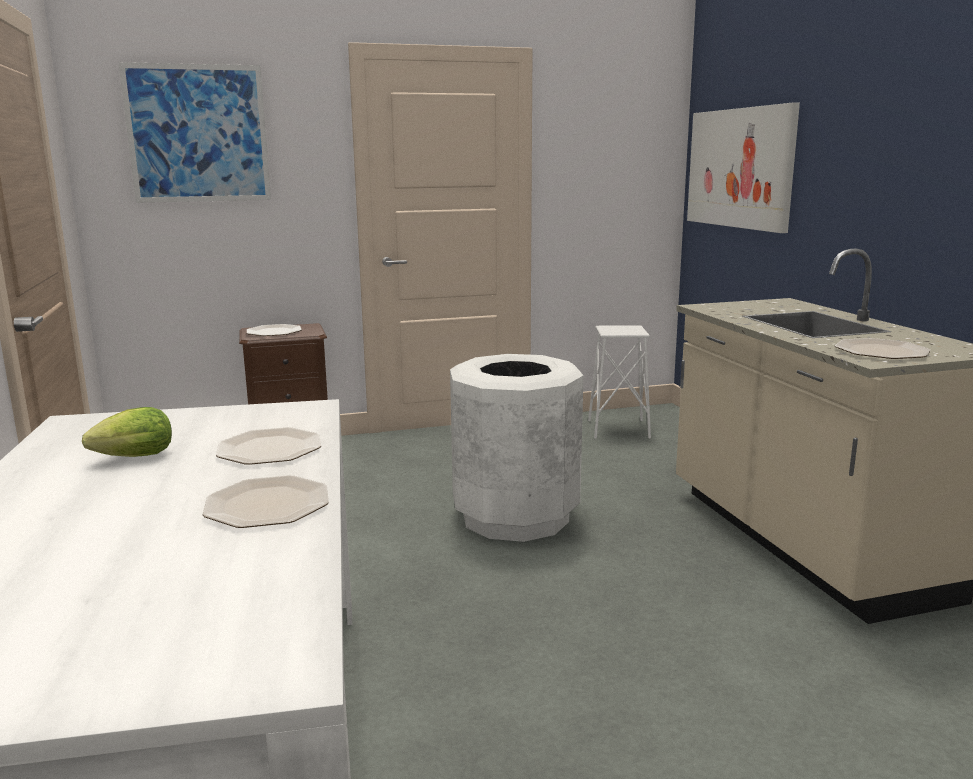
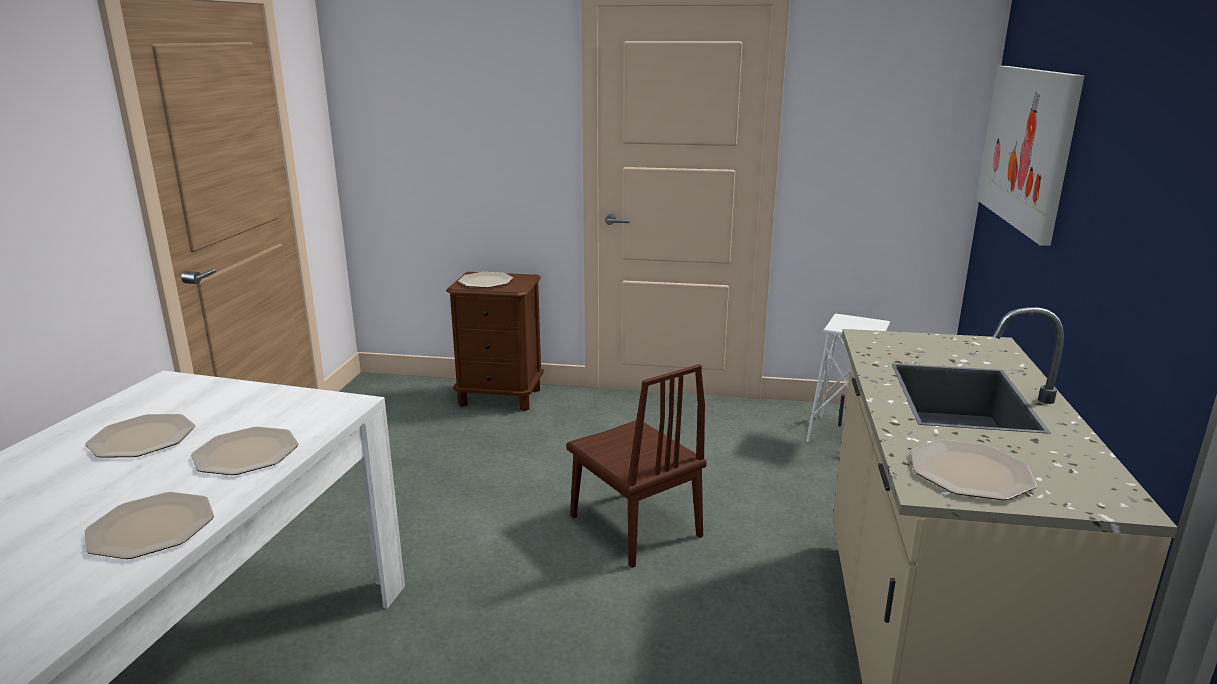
camera: 25 degrees right, 5 degrees up
(130, 458) = (142, 438): lettuce -> plate
(198, 134) = (435, 84): picture -> none
(516, 517) = (635, 526): white trash can -> brown chair

